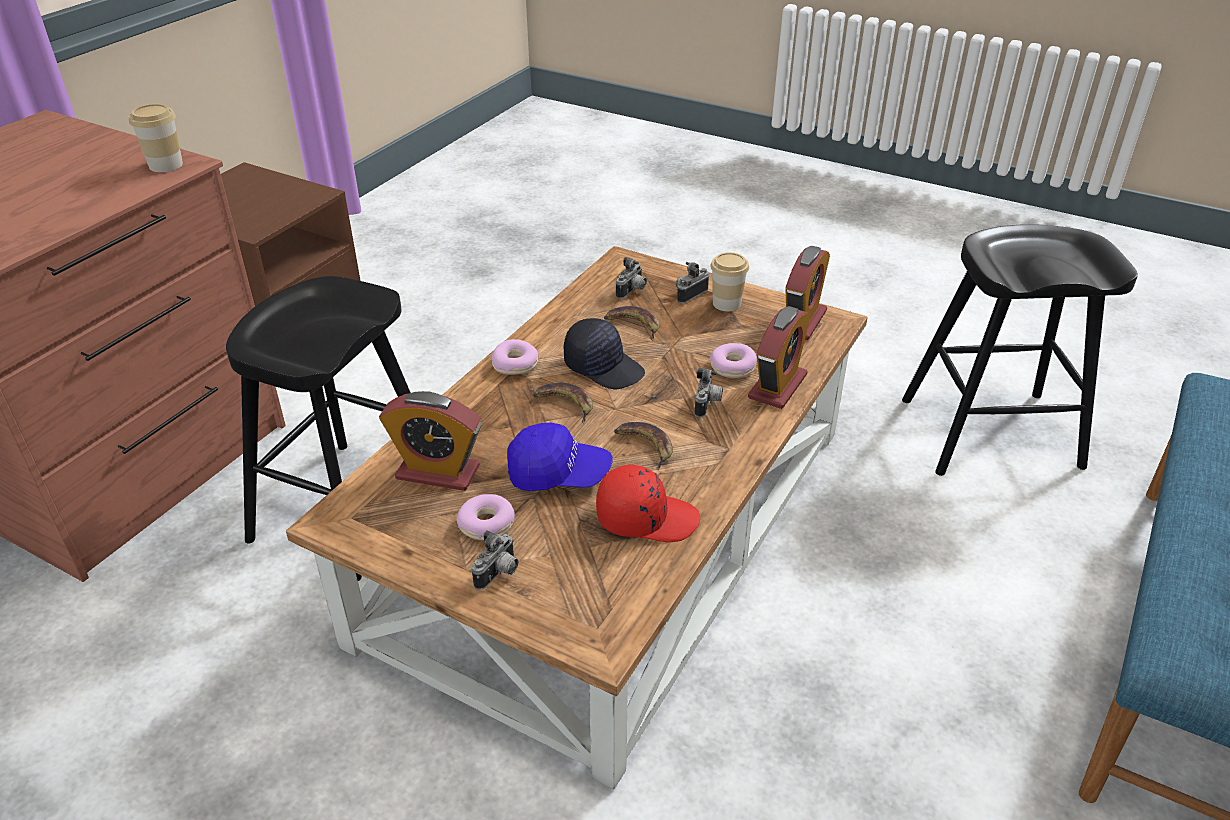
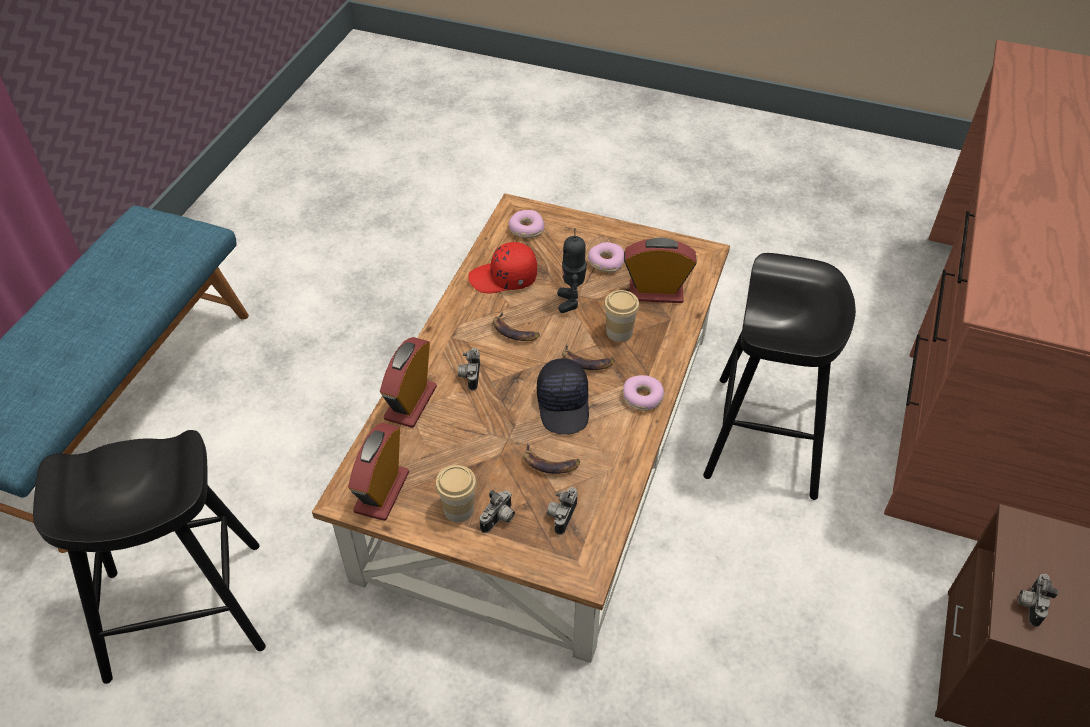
camera: 170 degrees right, 10 degrees up
(166, 165) = (1005, 305): cup -> cup (619, 332)
(499, 574) = (585, 235): camera -> camera (1029, 604)
(559, 474) = (571, 301): blue cap -> toy robot
(604, 367) = (564, 405): black cap -> black cap turned 120 degrees counterclockwise
(733, 367) = (450, 419): donut -> donut (526, 229)

